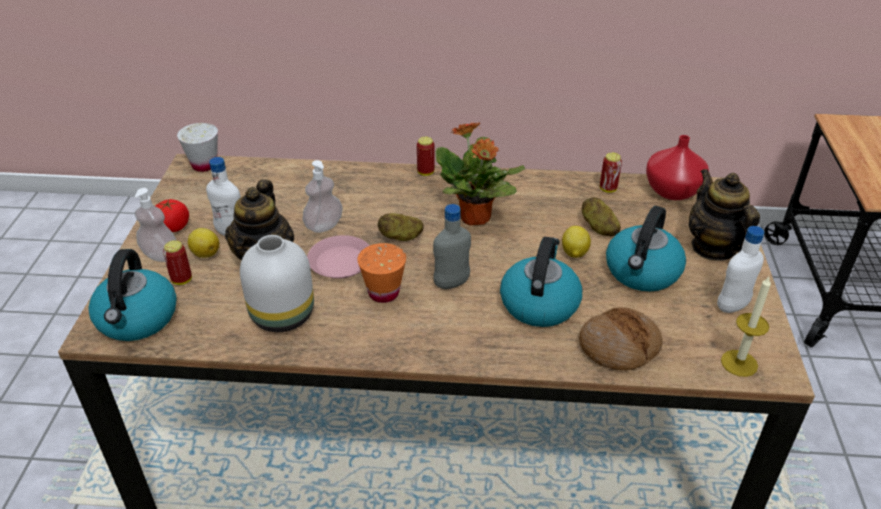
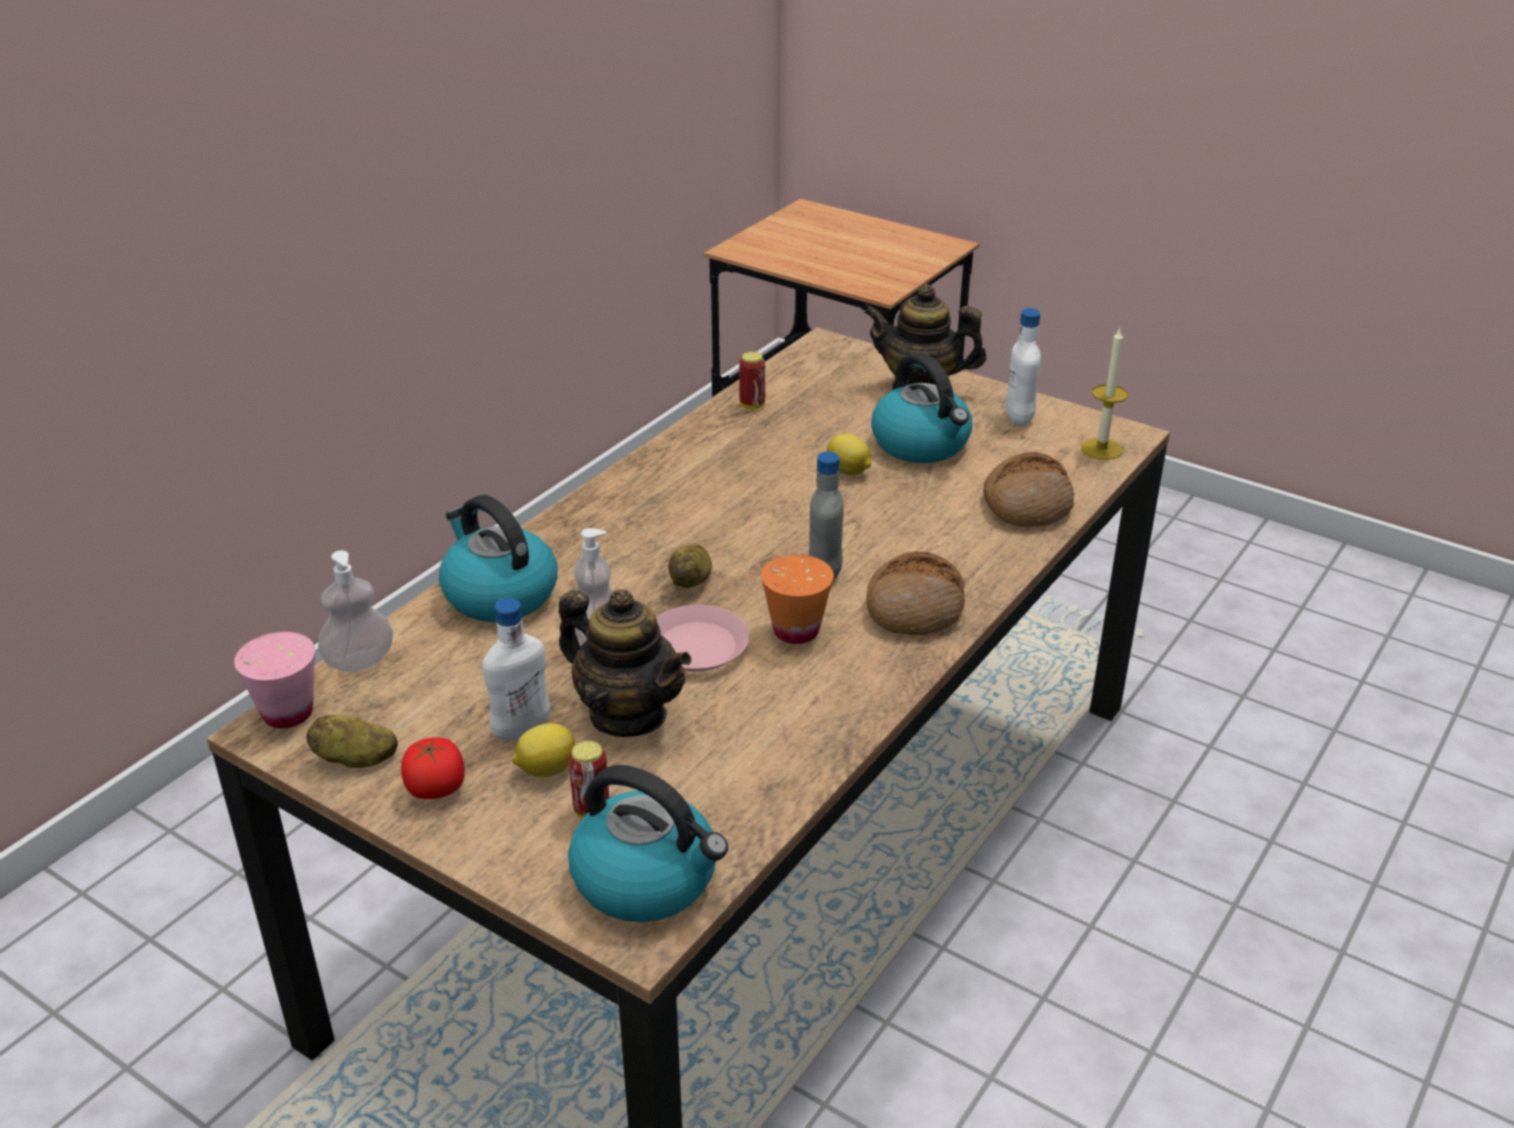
camera: 60 degrees left, 5 degrees down
(160, 255) = (500, 819): soap dispenser -> soap dispenser (359, 661)
(204, 165) = (288, 713): white cup -> pink cup
(281, 316) = (766, 732): white vase -> none
(425, 172) = (566, 515): can -> none
(447, 334) = (914, 608): none -> bread
(475, 218) = (711, 512): potted plant -> none
(539, 303) = (915, 526): kettle -> kettle (498, 594)
(598, 227) = (818, 439): potato -> potato (355, 759)
(671, 191) = (798, 370): red vase -> none

